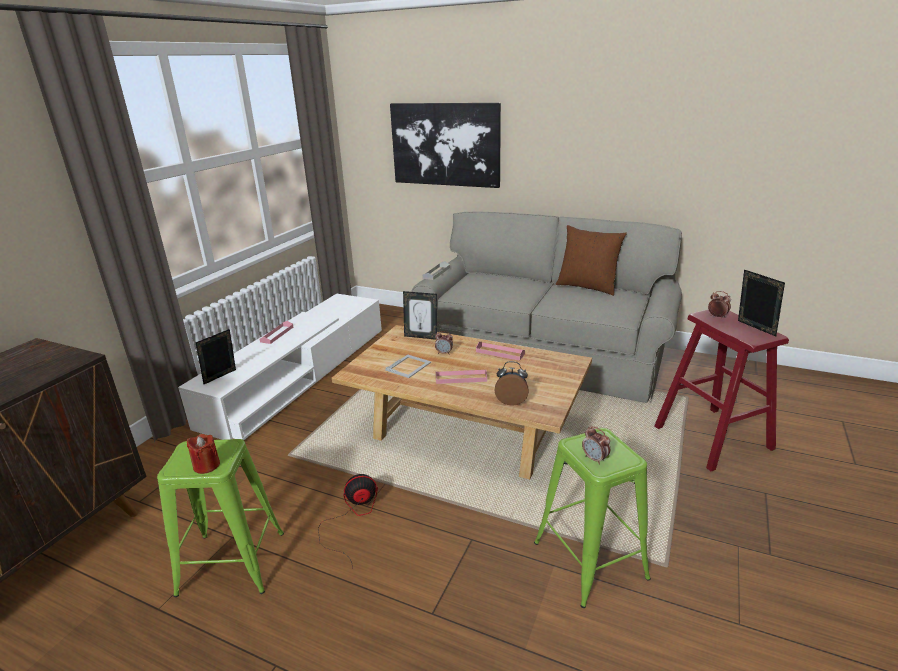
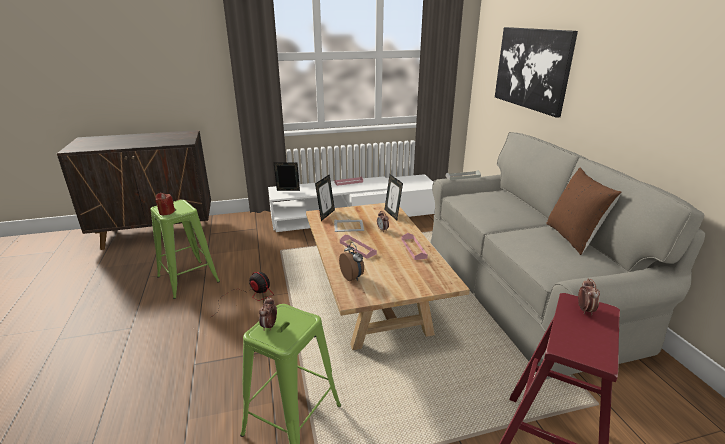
camera: 50 degrees right, 0 degrees up
(754, 329) = (594, 342): picture frame -> picture frame (326, 215)

